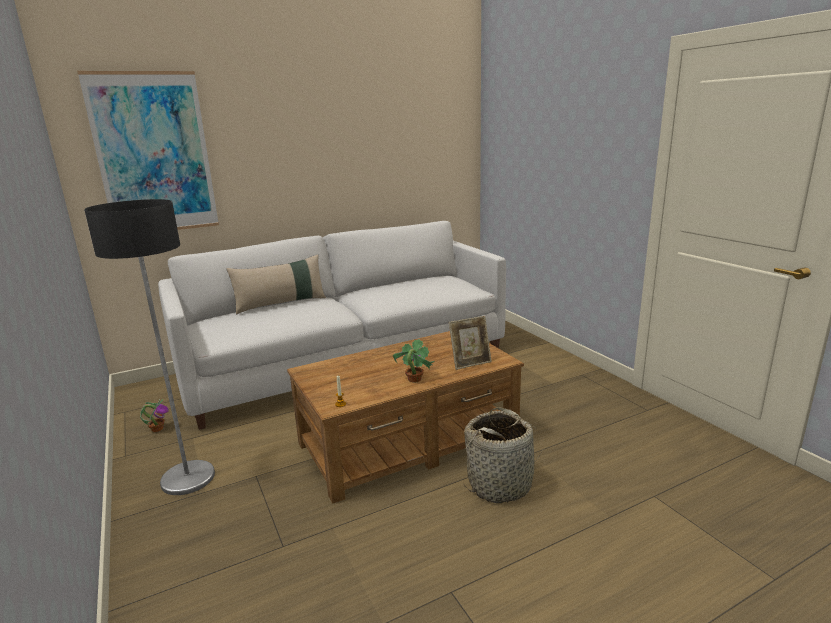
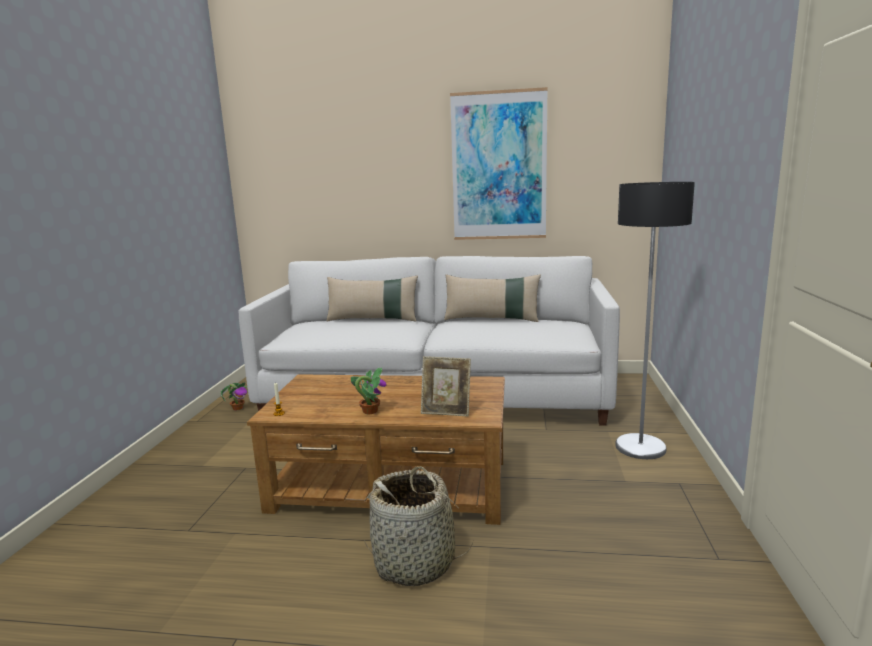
camera: 35 degrees right, 5 degrees down
(154, 154) = (299, 170): picture -> picture (499, 166)
(188, 478) = (206, 452): floor lamp -> floor lamp (641, 447)
(388, 284) = (492, 319): none -> beige pillow

